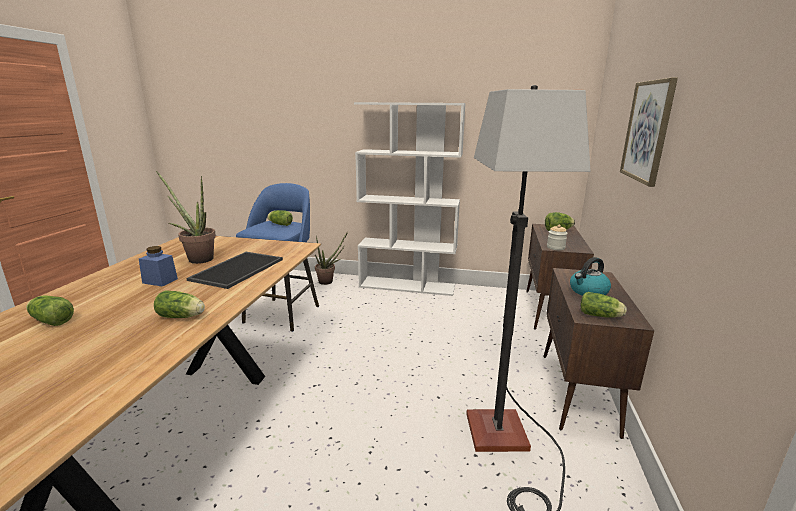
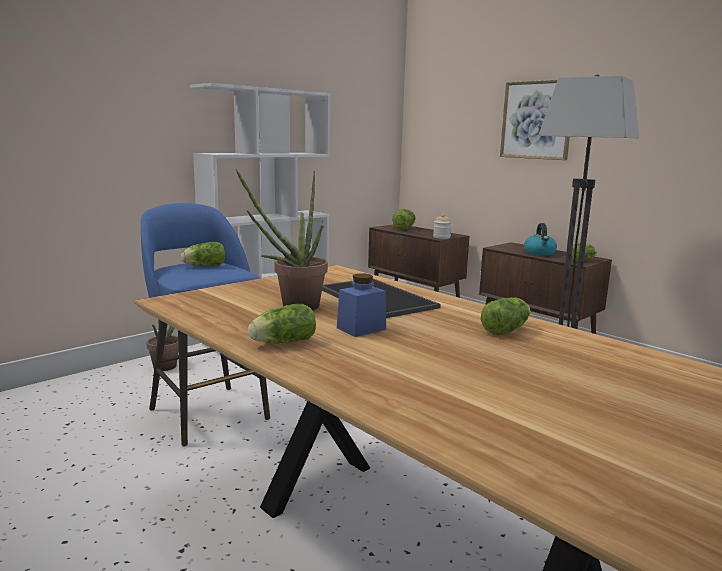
camera: 55 degrees left, 5 degrees down
(51, 320) = (445, 386): lettuce -> lettuce (281, 342)

